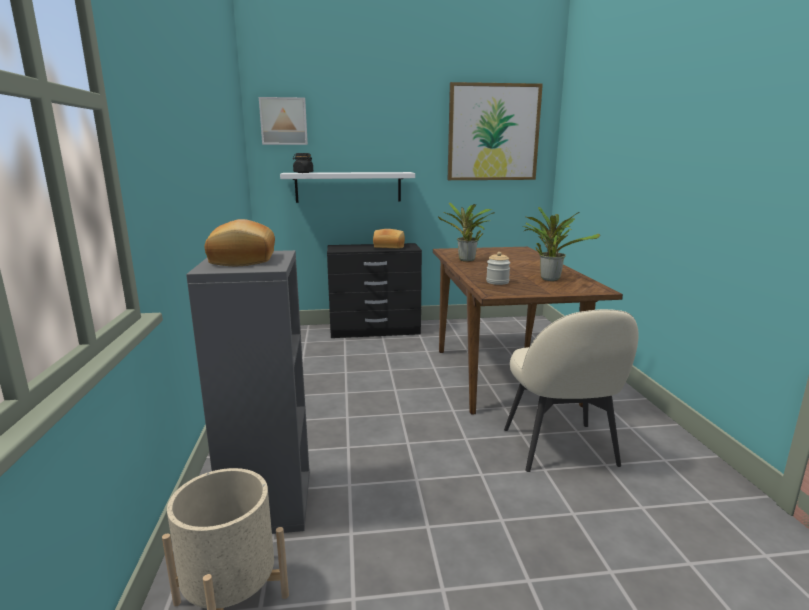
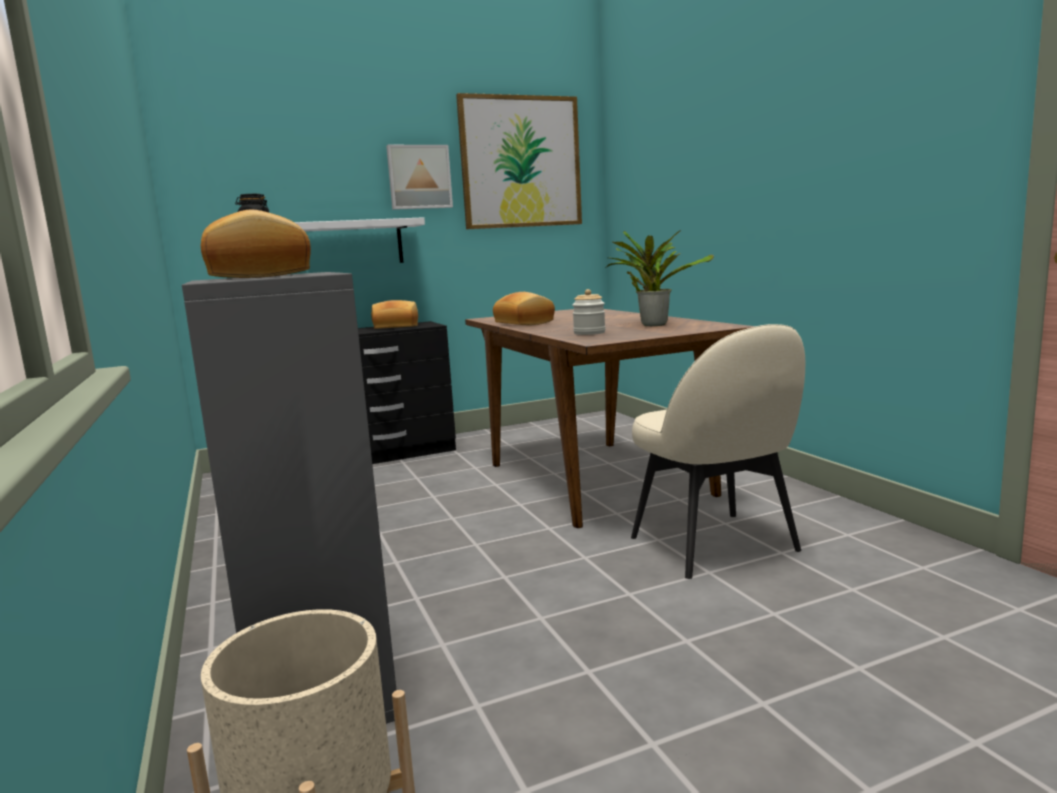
camera: 15 degrees left, 5 degrees down
(284, 121) = (215, 149): picture -> picture (419, 177)
(466, 260) = (525, 323): potted plant -> bread

